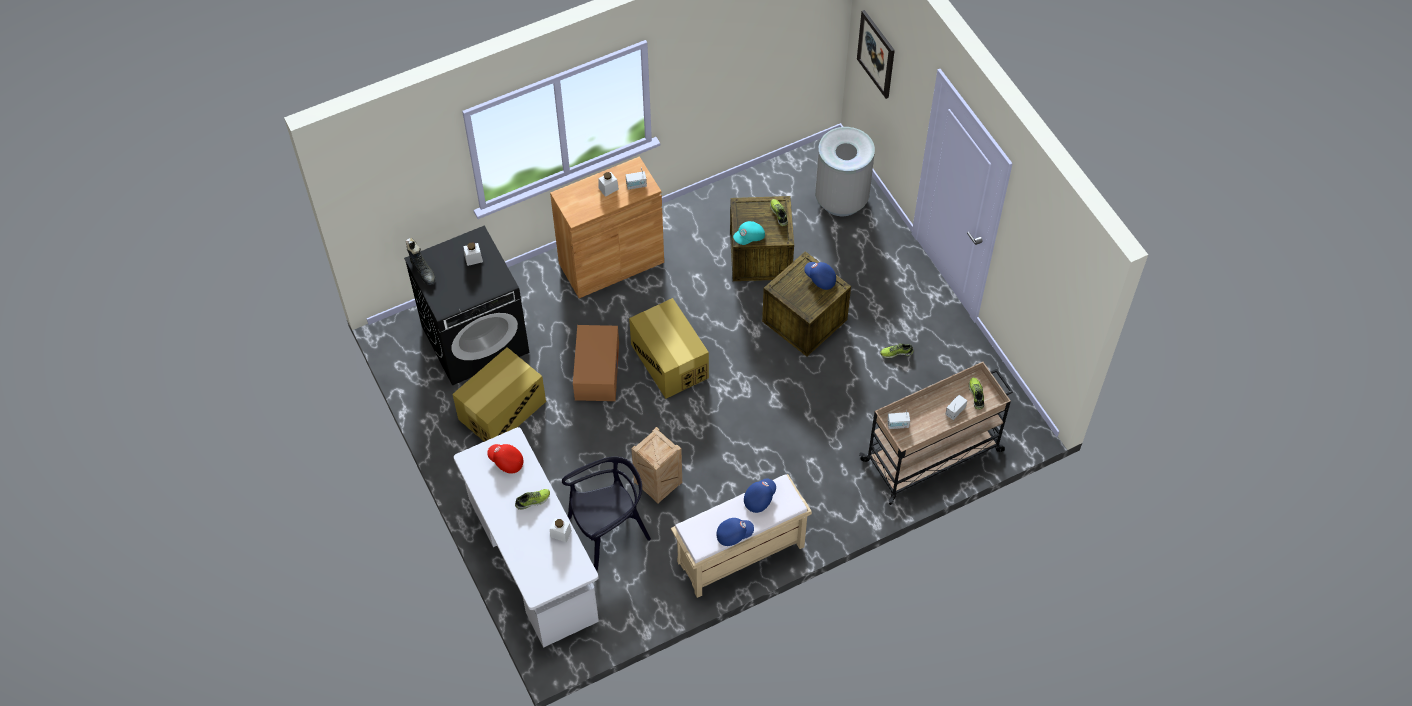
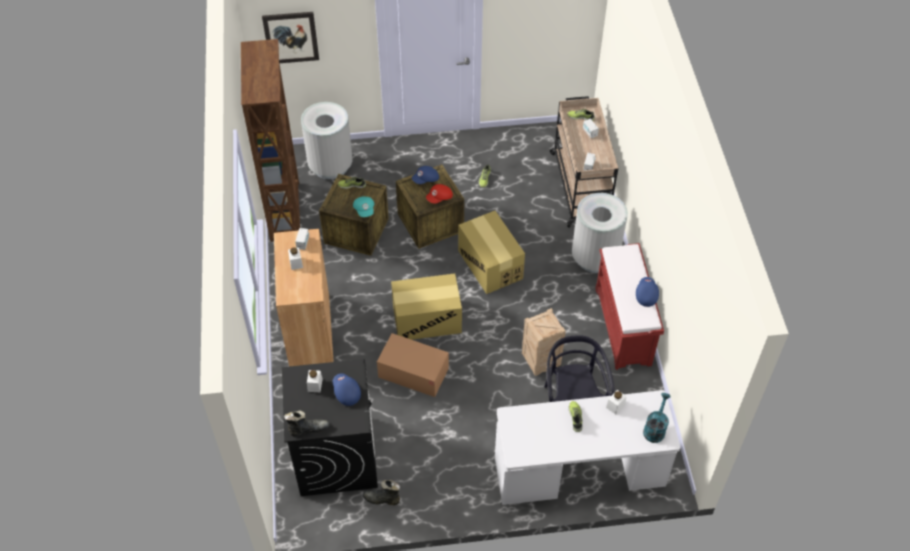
camera: 70 degrees left, 5 degrees down
(440, 394) = (382, 499): none -> black boot
(502, 410) = (421, 455): cardboard box -> cardboard box (490, 264)
(506, 461) = (528, 427): red cap -> red cap (439, 198)
(546, 578) = (655, 428): none -> turquoise watering can
(740, 555) = (623, 327): beige bench -> red bench
(758, 183) = (286, 211): none -> brown bookcase
(759, 498) = (619, 269): blue cap -> blue cap (346, 392)
(828, 500) = (595, 258): none -> grey trash can

